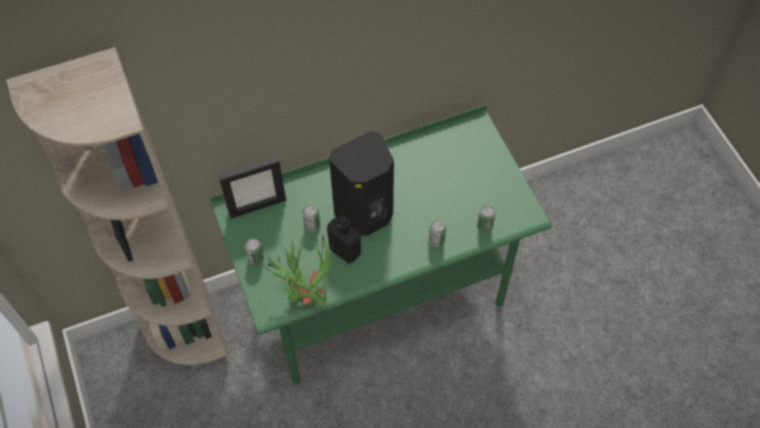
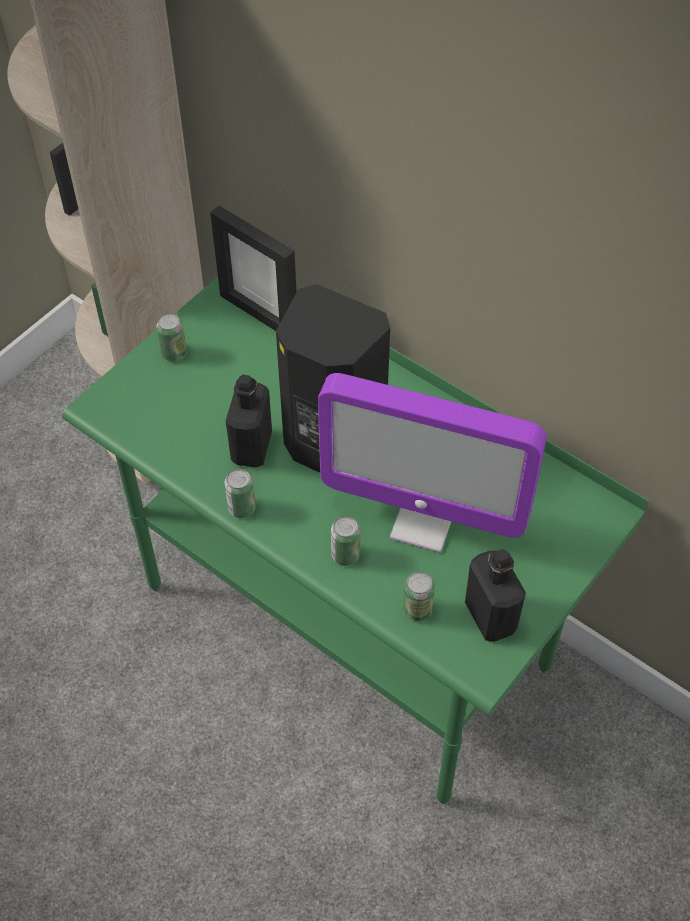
camera: 60 degrees right, 5 degrees down
(305, 292) = (153, 433): potted plant -> none
(312, 225) = (269, 389): can -> can (242, 508)
(438, 199) = (423, 522): none -> monitor
(505, 199) = (490, 616): none -> black bottle

